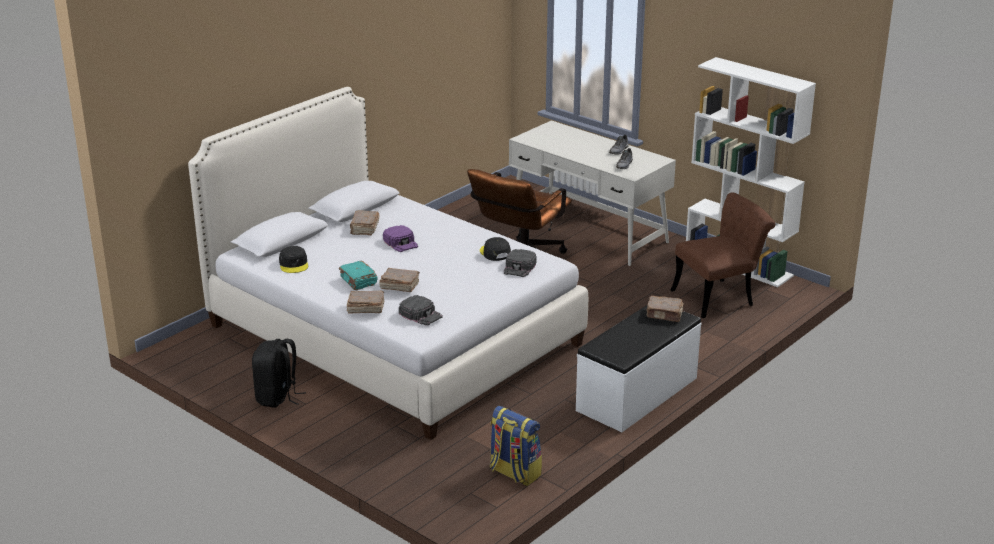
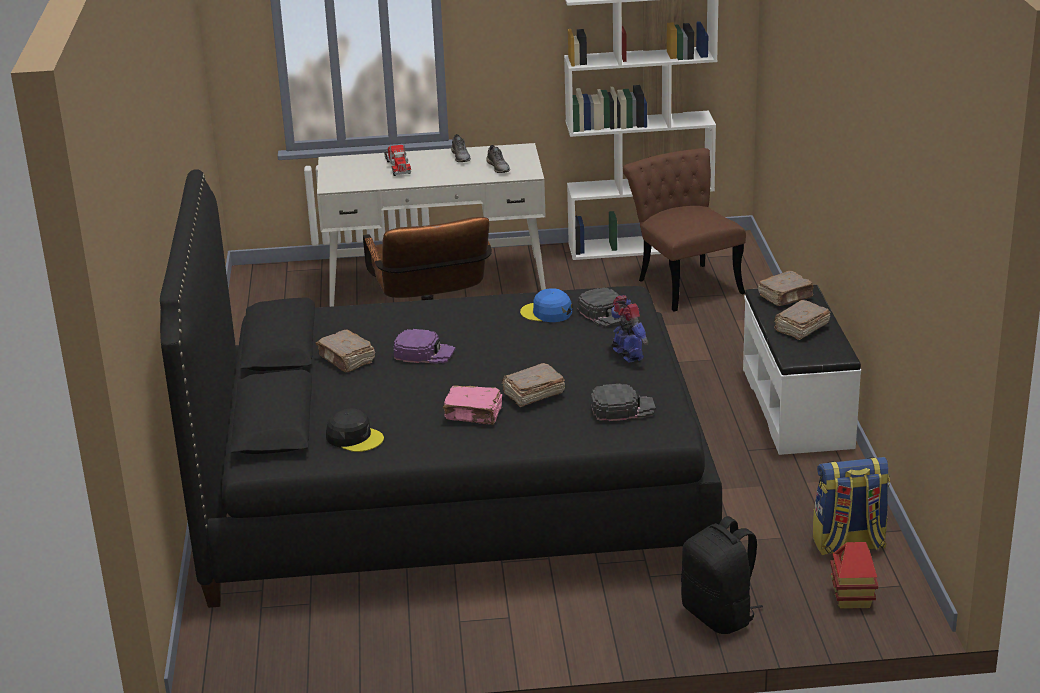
camera: 45 degrees left, 0 degrees up
(277, 397) = (463, 631): black backpack -> black backpack (720, 615)
(358, 281) = (474, 414): turquoise book -> pink book
(365, 308) = (547, 436): brown book -> brown book (801, 328)
(392, 334) = (450, 490): white bed -> black bed
(461, 497) = (852, 598): none -> toy house
(483, 293) = (627, 355): none -> toy robot
(495, 253) = (547, 313): black cap -> blue cap
(577, 141) = (397, 166): none -> toy truck
(720, 296) = (684, 283): brown chair -> brown chair turned 45 degrees counterclockwise

